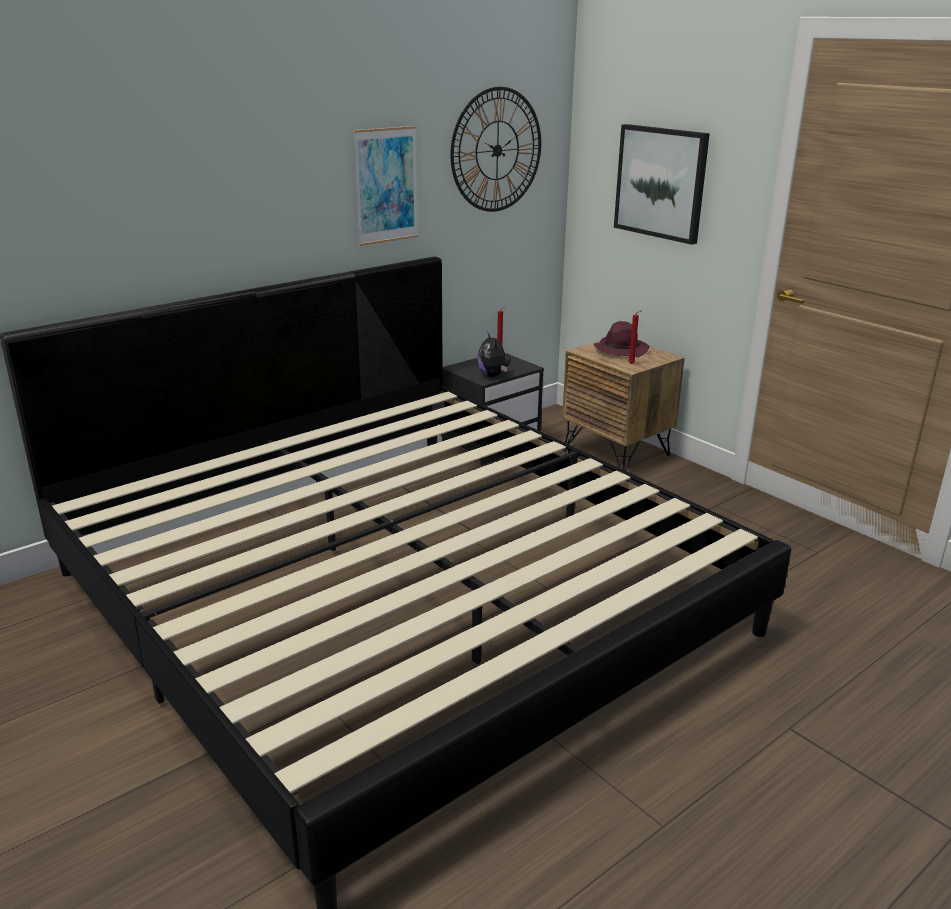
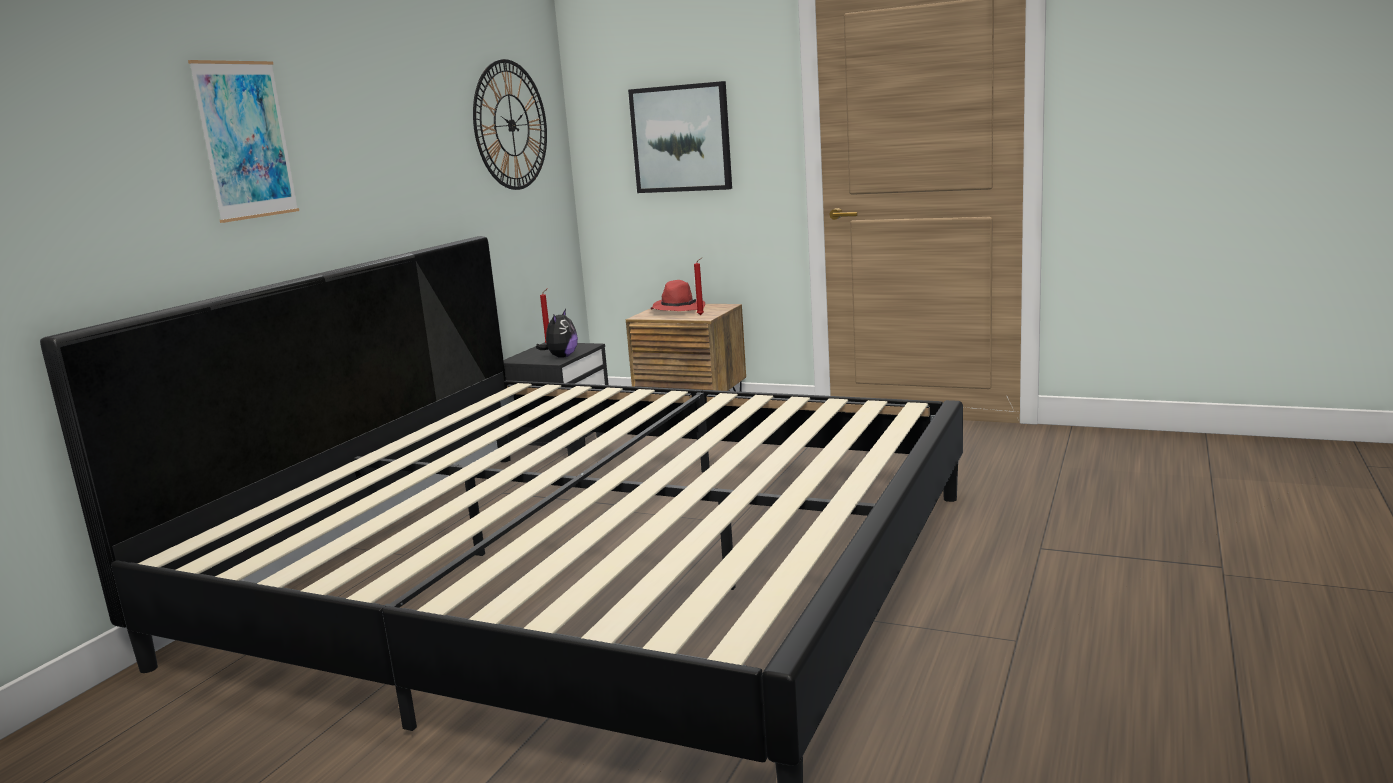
camera: 25 degrees left, 10 degrees down
(386, 185) = (423, 159): picture -> picture (245, 140)
(493, 375) = (561, 357): plush toy -> plush toy turned 120 degrees counterclockwise
(621, 349) = (677, 309): purple hat -> red hat

